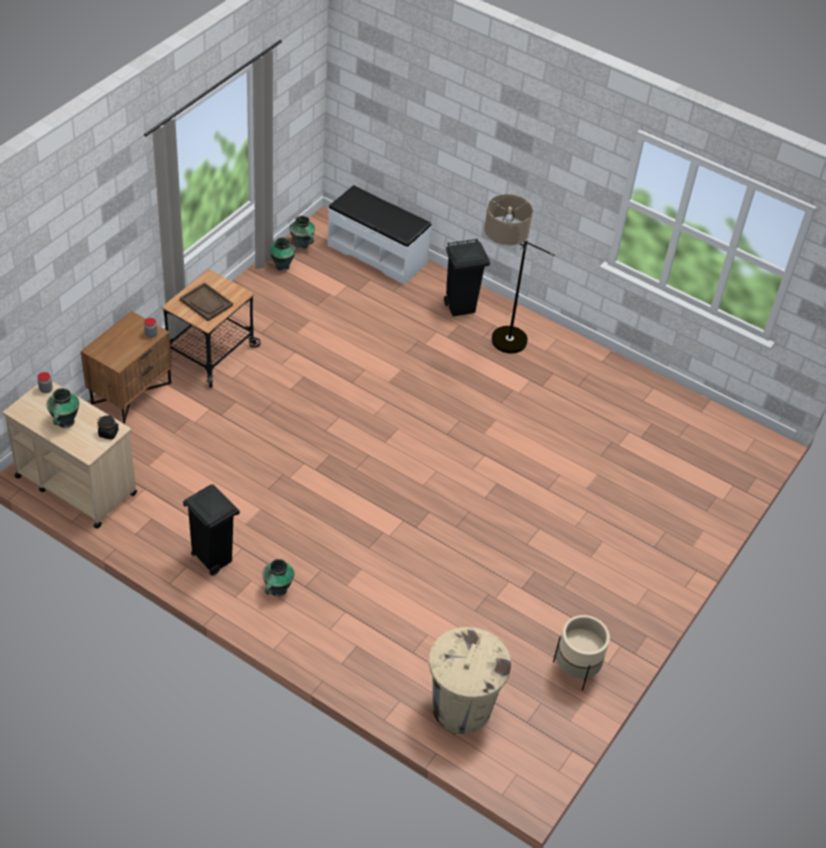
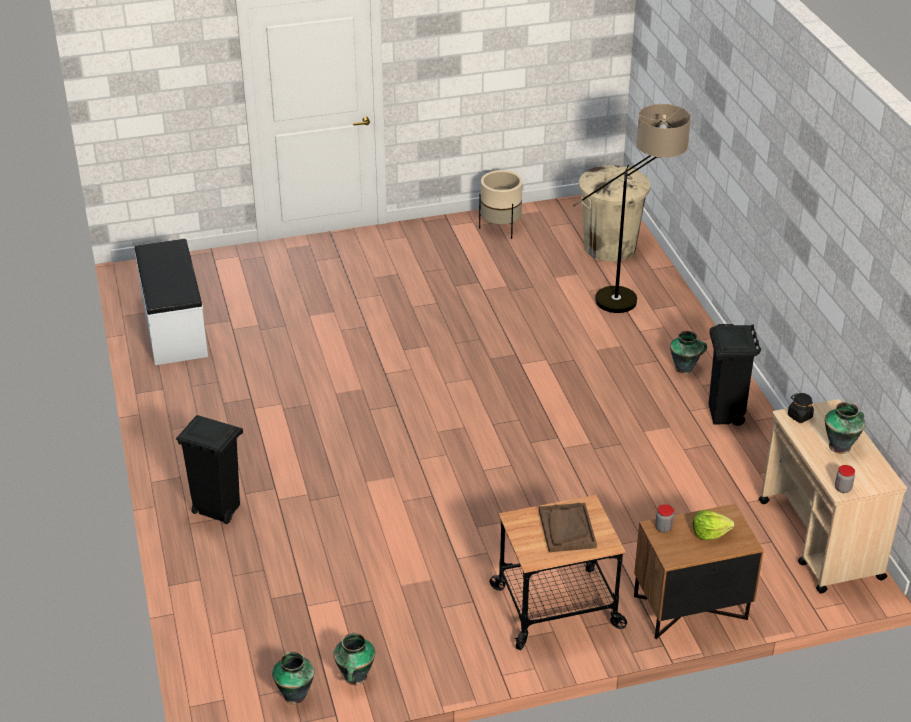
camera: 135 degrees left, 10 degrees down
(120, 345) = (709, 533): none -> lettuce
(377, 254) = (219, 627): white bench -> white bench (173, 327)
(497, 346) = (238, 453): floor lamp -> floor lamp (633, 301)

